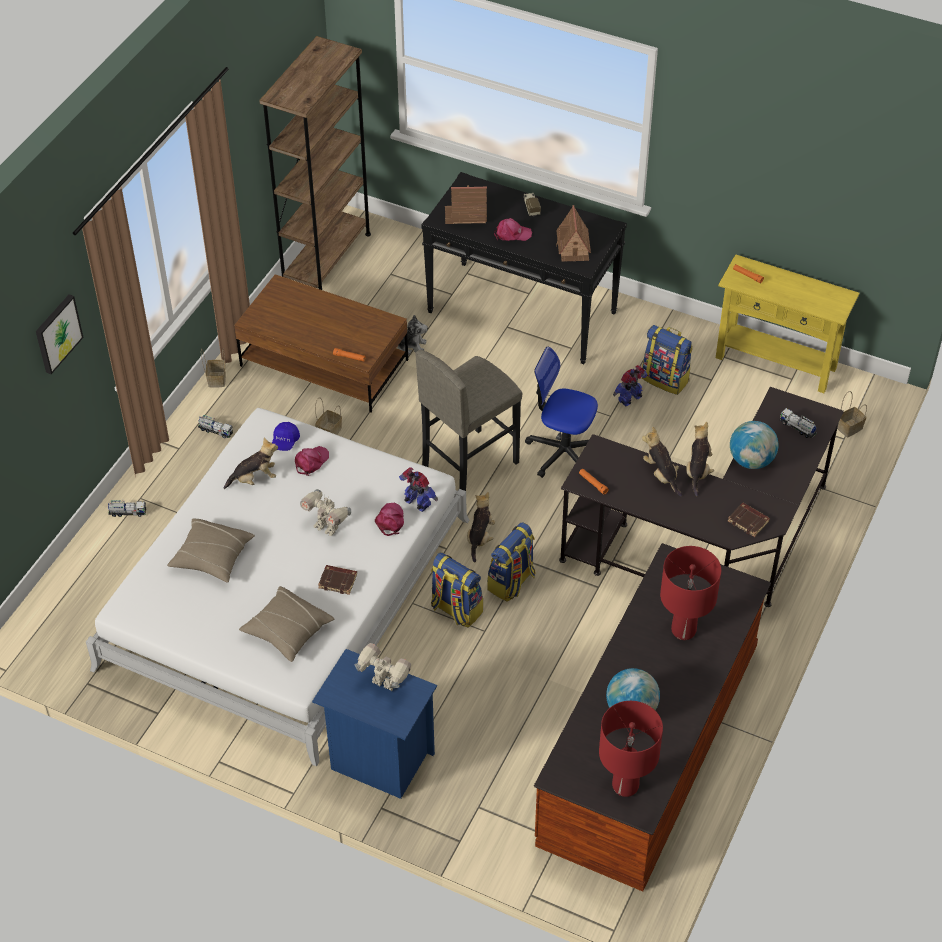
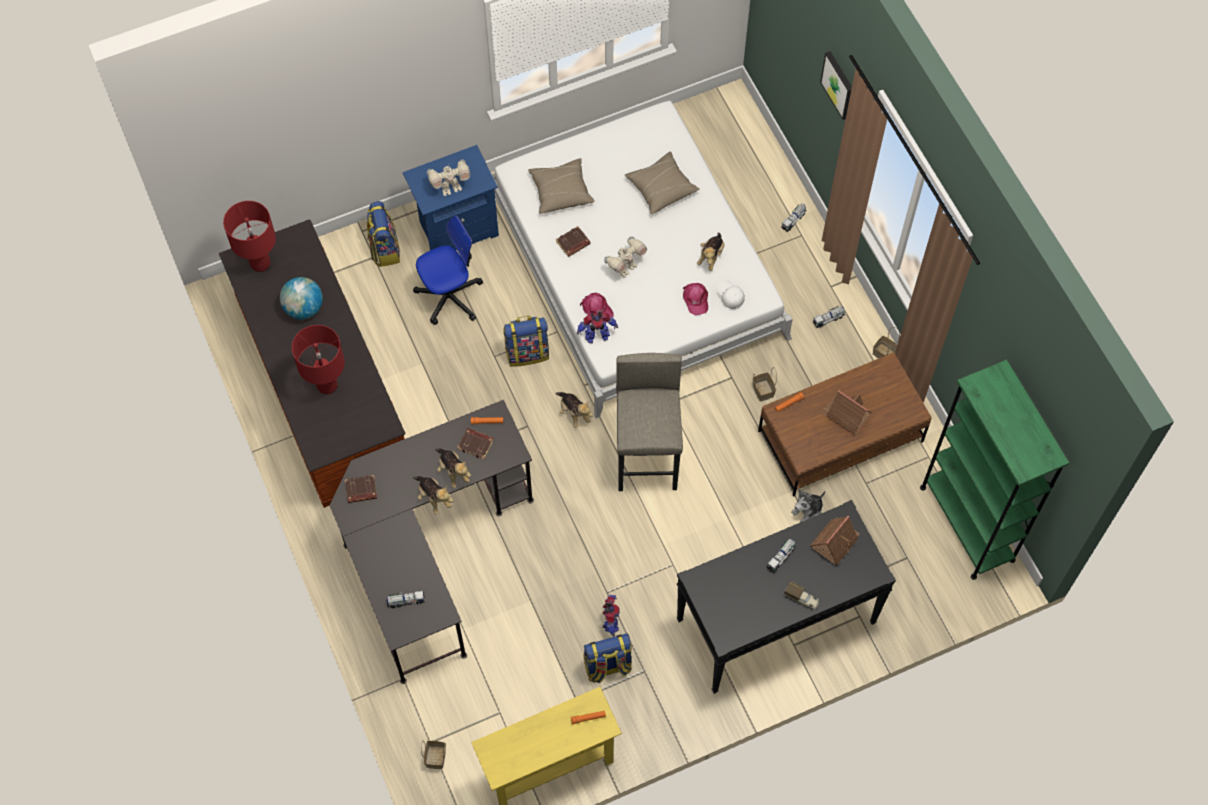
camera: 130 degrees right, 15 degrees up
(285, 441) = (730, 296): blue cap -> white cap
(326, 258) = (967, 523): brown bookcase -> green bookcase
(327, 527) = (625, 268): toy robot -> toy robot turned 150 degrees clockwise
(511, 583) = (517, 402): backpack -> backpack (384, 248)
(512, 234) = (781, 557): pink cap -> toy truck
(563, 452) = (601, 529): office chair -> office chair (449, 296)
(573, 246) = (725, 591): toy house -> toy house (846, 414)
(621, 476) = (476, 444): none -> brown book
(661, 475) = (452, 471): plush toy -> plush toy turned 45 degrees clockwise
(751, 460) = (408, 541): globe -> none

